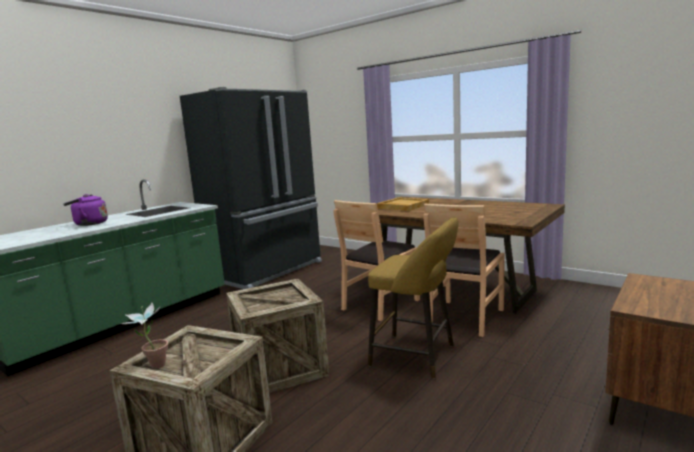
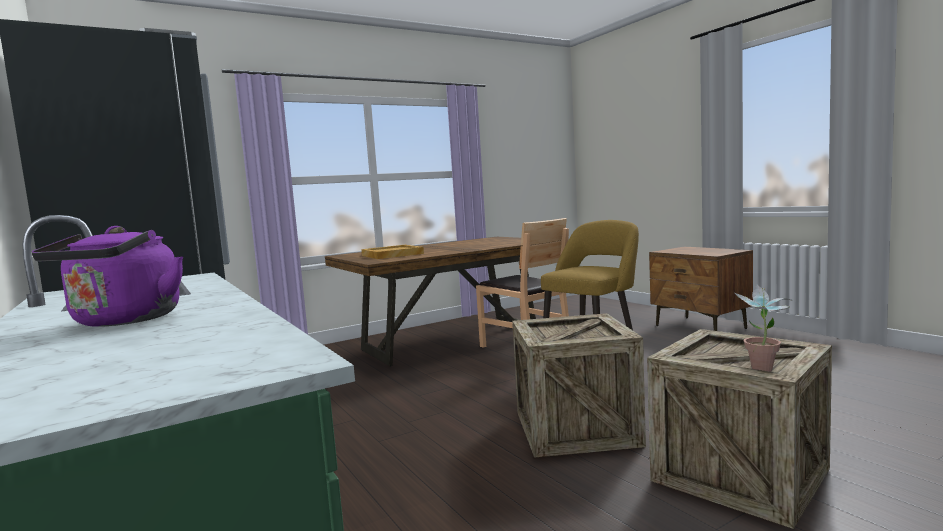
camera: 70 degrees left, 5 degrees down
(380, 304) = (448, 370): brown chair -> none

